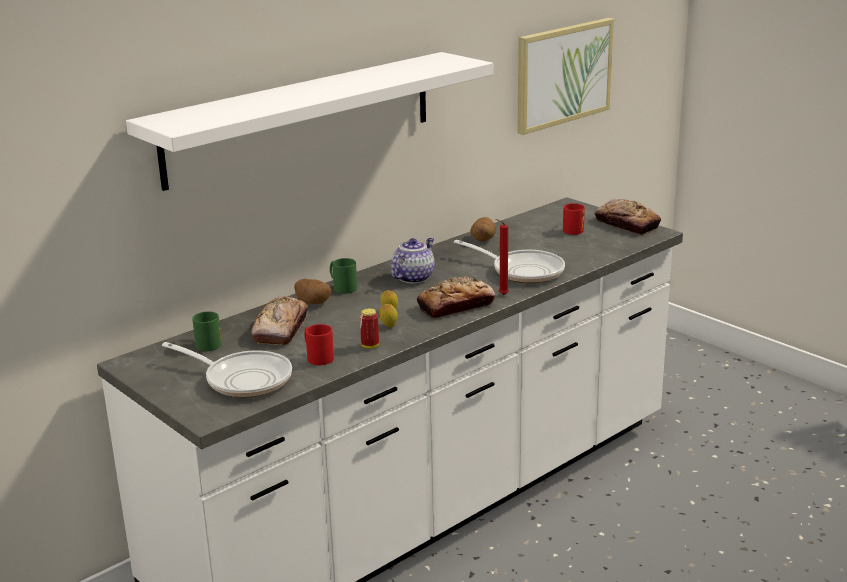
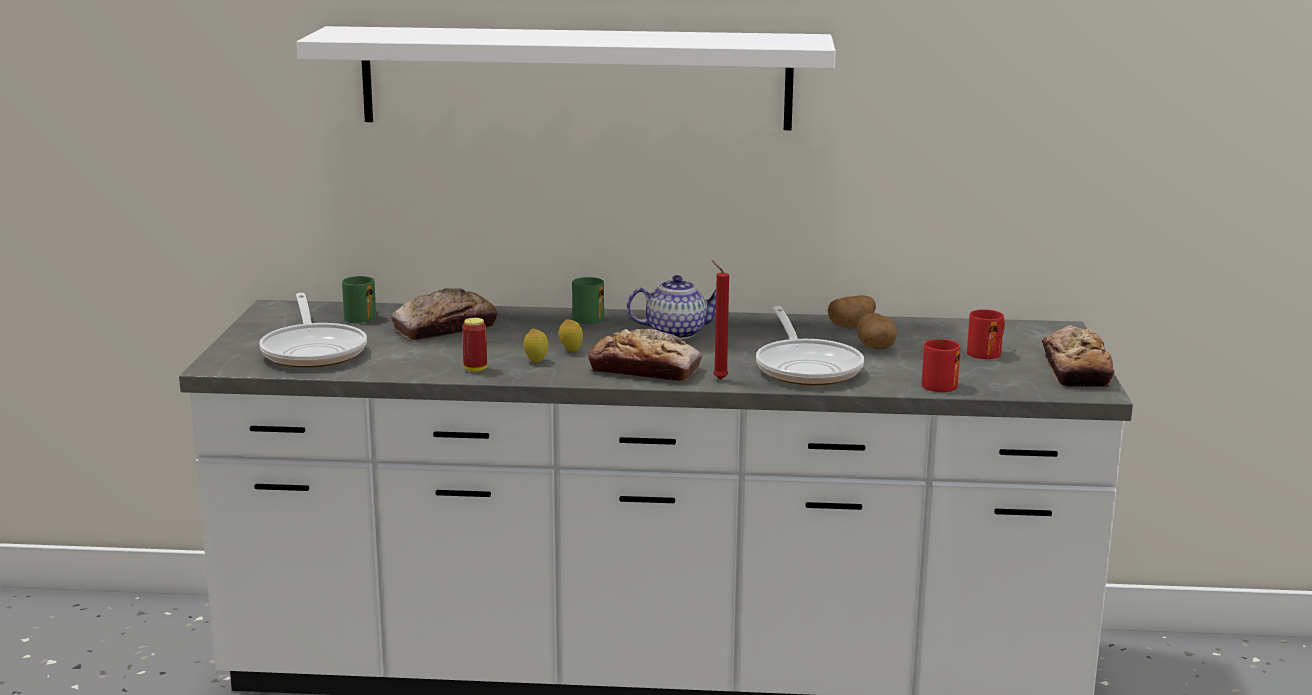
camera: 45 degrees right, 5 degrees down
(313, 302) = (529, 318): potato -> potato (875, 347)
(317, 357) = (410, 359): red mug -> red mug (938, 383)
(563, 74) = (1098, 119): picture -> none

